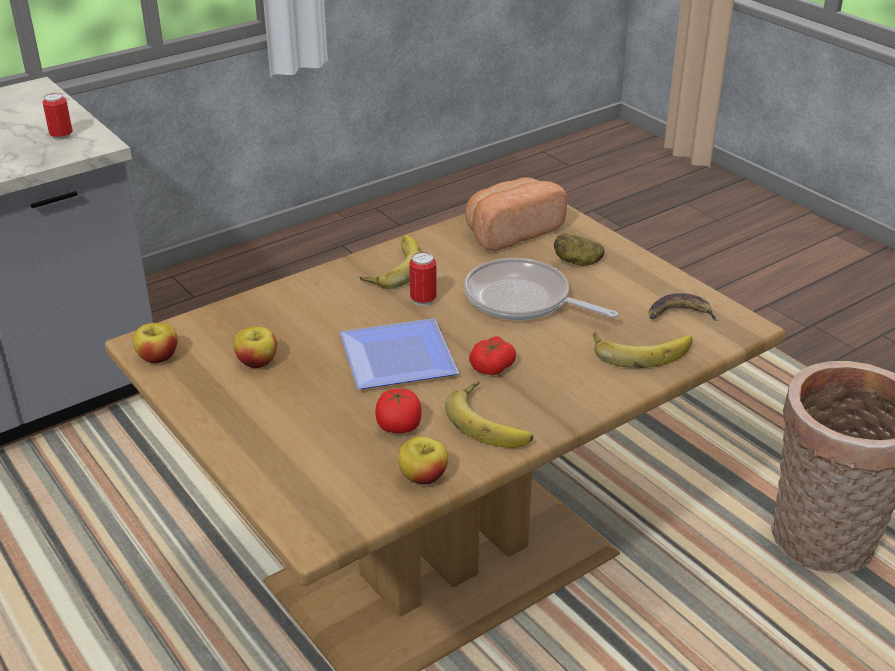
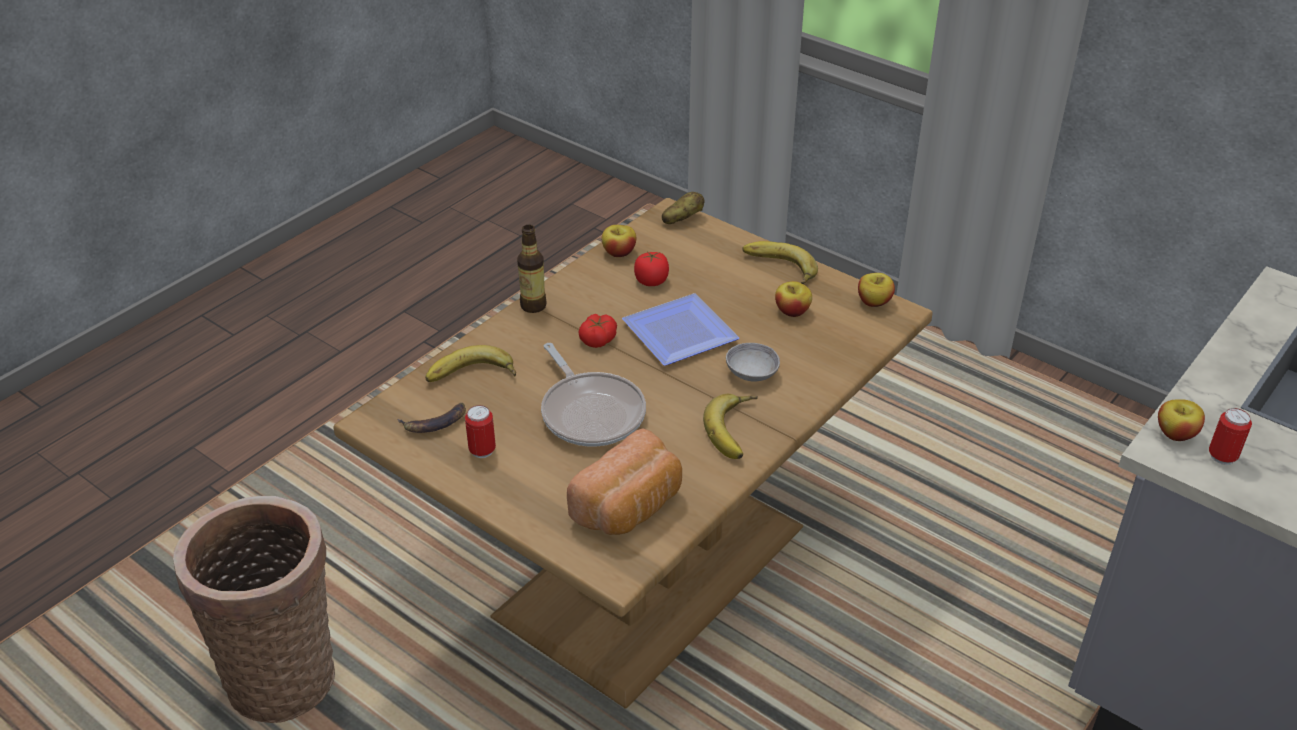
camera: 165 degrees right, 5 degrees up
(73, 150) = (1176, 434): none -> apple
(347, 308) = (752, 374): none -> grey bowl
(423, 300) = (686, 395): can -> can (482, 451)
(492, 421) = (583, 296): banana -> banana (778, 268)
(522, 300) = (590, 412): frying pan -> frying pan turned 45 degrees clockwise
(559, 418) = (533, 306): none -> bottle
(578, 262) = (544, 473): potato -> potato (682, 219)

